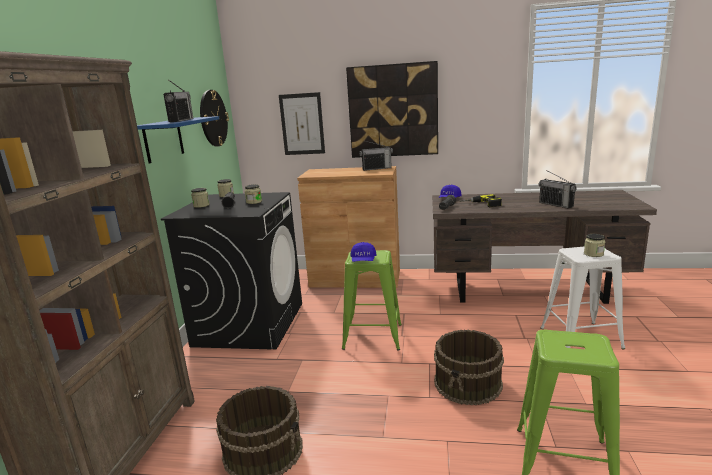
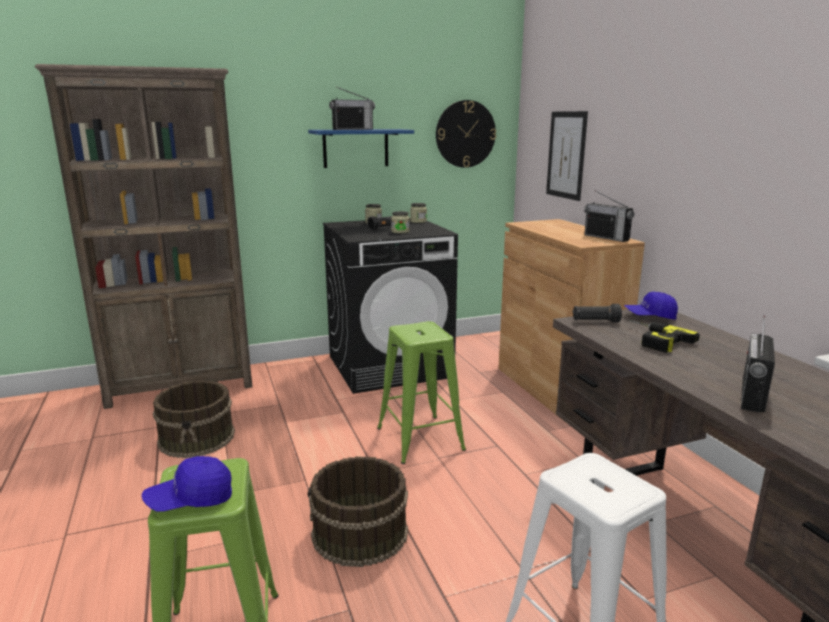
camera: 60 degrees right, 0 degrees up
(363, 261) = (403, 332): blue cap -> blue cap (190, 500)
(393, 111) = (659, 150): picture -> none
(593, 254) = (598, 488): jar -> none

